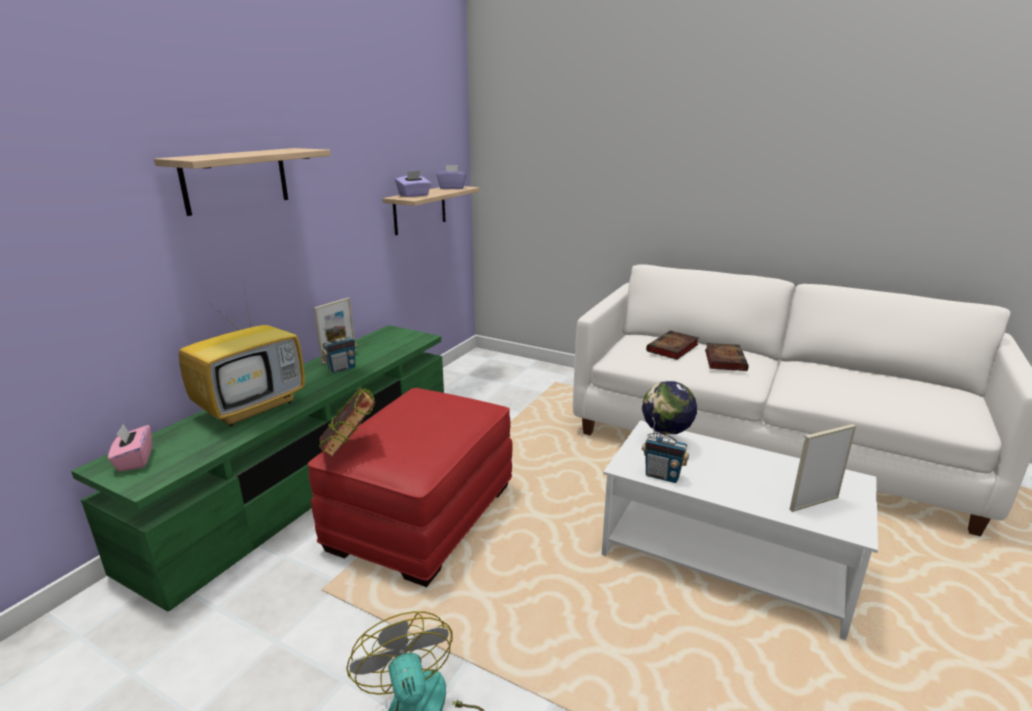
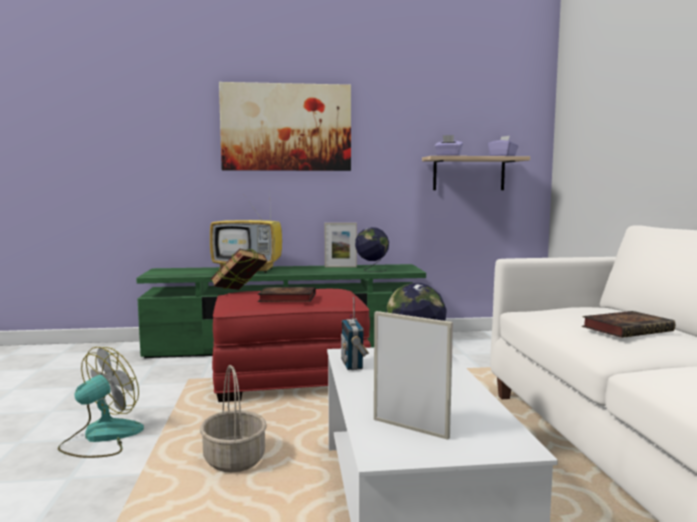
camera: 55 degrees right, 15 degrees down
(134, 460) = (170, 270): pink tissue box -> none
(236, 180) = (286, 127): shelf -> picture
(341, 369) = (325, 270): radio -> none
(386, 350) = (371, 270): none -> globe
(574, 621) = (233, 459): none -> basket
(672, 349) = (596, 314): book -> book (285, 298)

